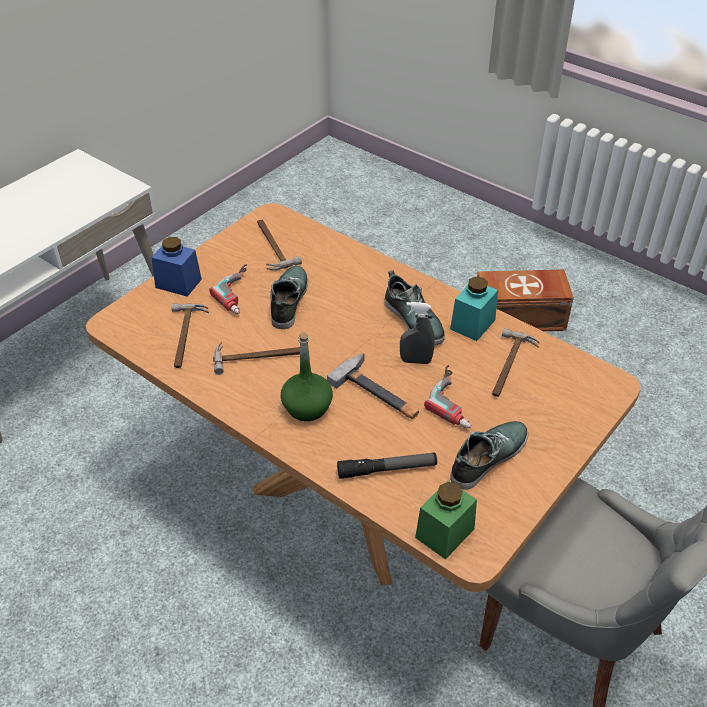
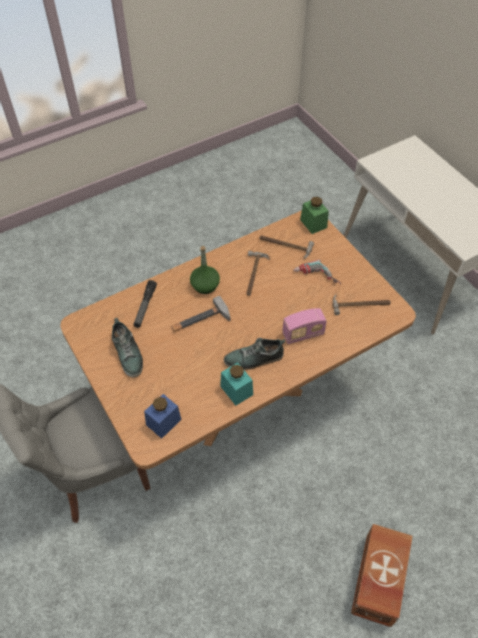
camera: 110 degrees right, 10 degrees up
(178, 283) = (336, 251): blue jar -> blue jar (163, 422)
(288, 301) = (299, 299): shoe -> none
(348, 285) = (303, 334): none -> radio
(415, 361) = (217, 347): grey spray bottle -> none
(444, 533) = (94, 317): green jar -> green jar (313, 223)
(457, 401) = (175, 355): power drill -> none
(510, 366) = (189, 395): hammer -> none

